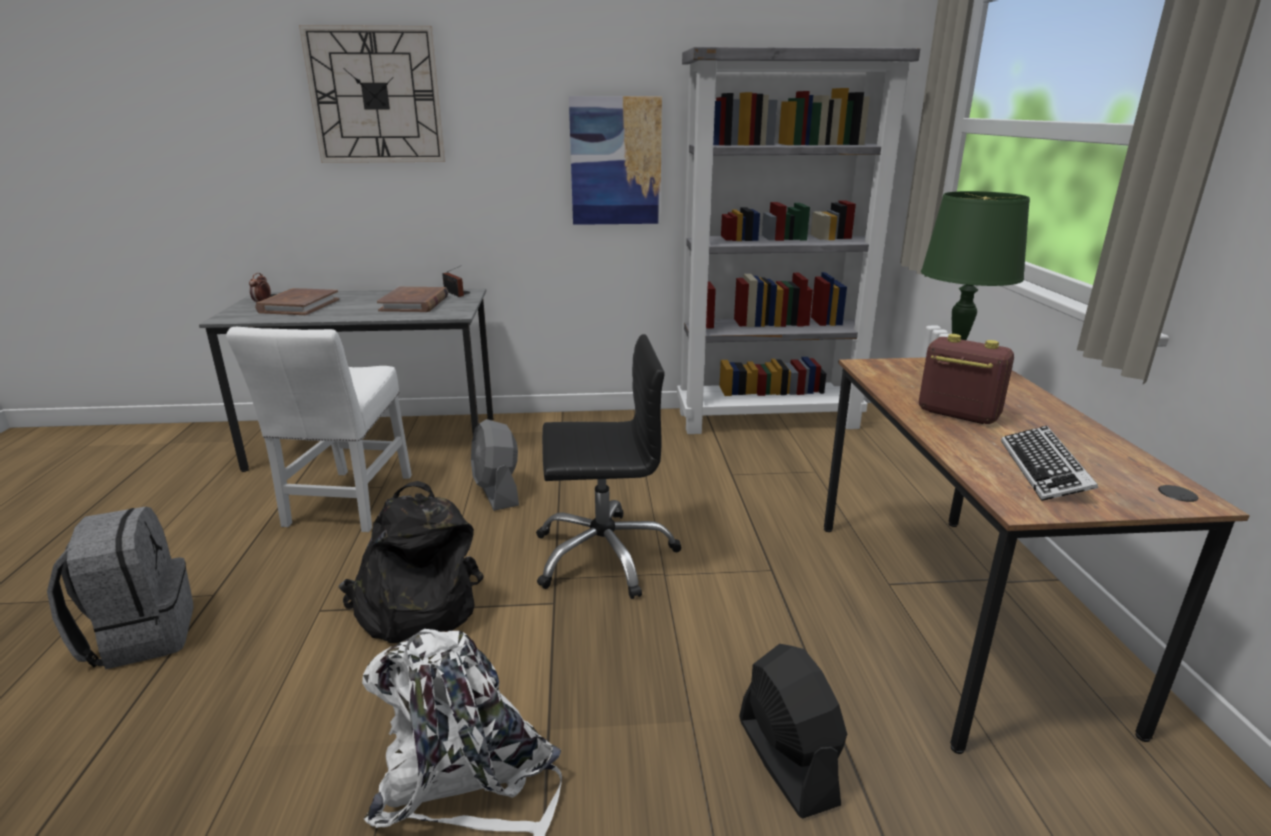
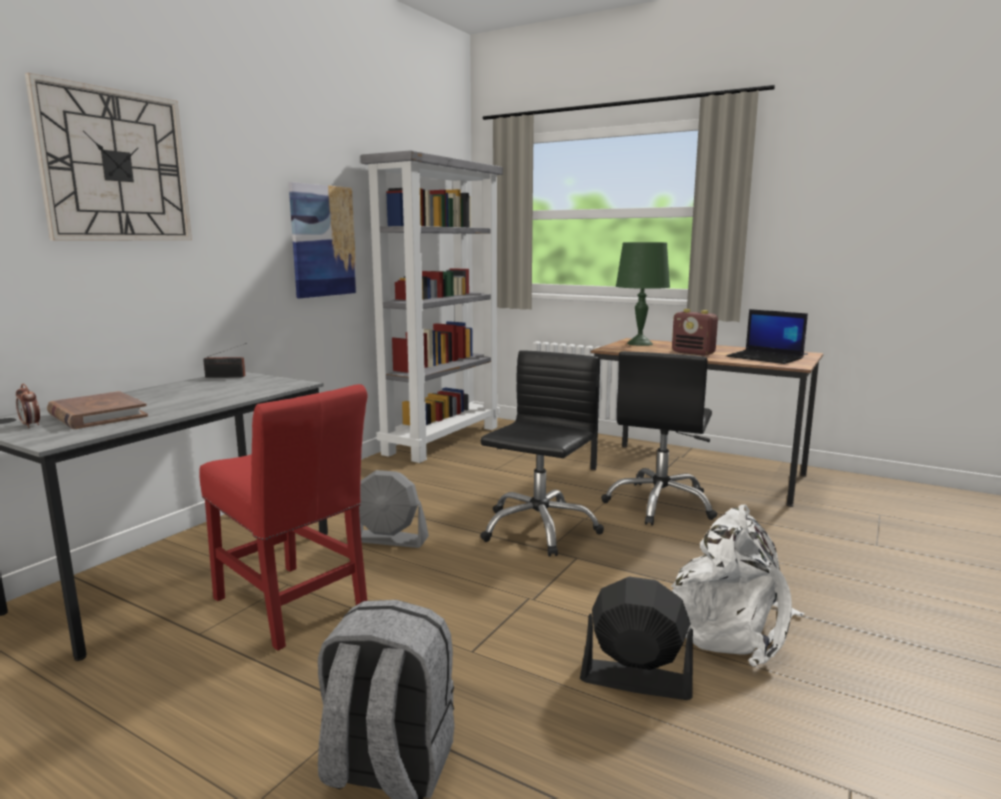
camera: 55 degrees left, 10 degrees down
(348, 504) = (293, 606): white chair -> red chair
(414, 303) = (223, 388): brown book -> none
(415, 607) = (520, 607): black backpack -> none
(781, 615) = (660, 504): none -> black office chair
(786, 760) = (774, 539): black fan -> black fan (635, 679)
(957, 414) = (693, 353): radio -> radio turned 120 degrees counterclockwise
(1044, 470) = (766, 358): keyboard -> laptop

